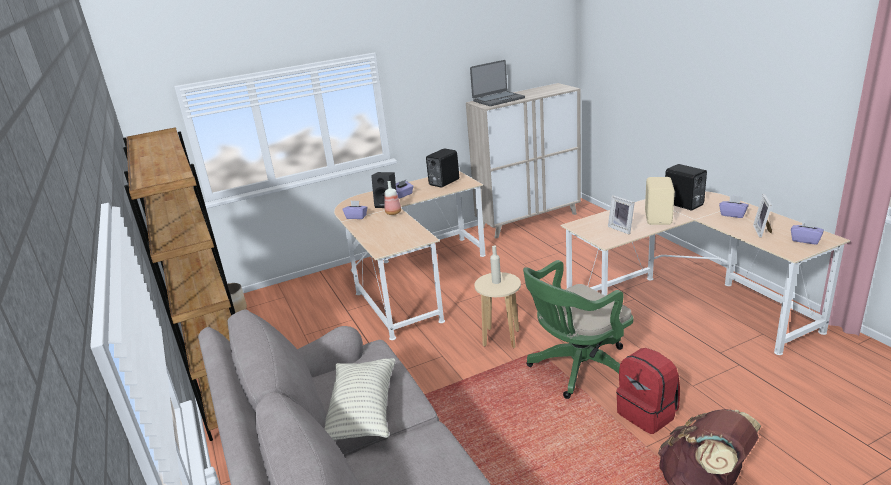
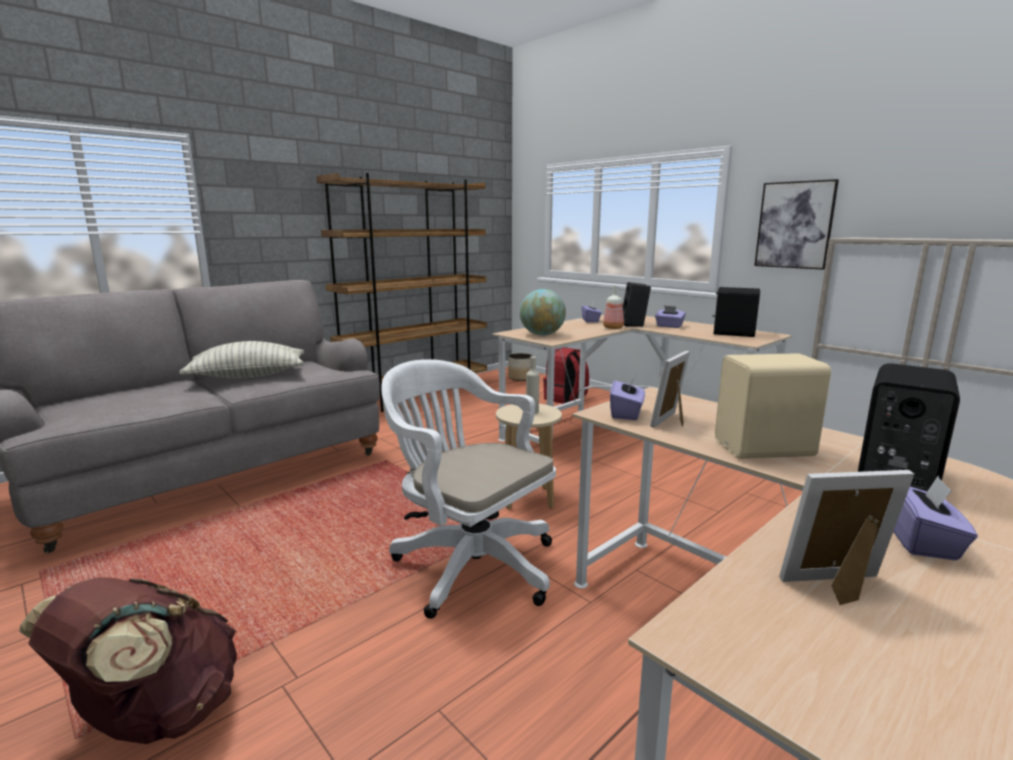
camera: 70 degrees right, 10 degrees down
(399, 240) = (542, 335): none -> globe
(430, 101) = (794, 225): none -> picture
(498, 99) = (896, 238): laptop -> none
(576, 369) = (469, 563): green office chair -> white office chair
(648, 414) = (354, 644): red backpack -> red backpack (565, 399)
(805, 240) = (857, 690): purple tissue box -> purple tissue box (626, 413)

